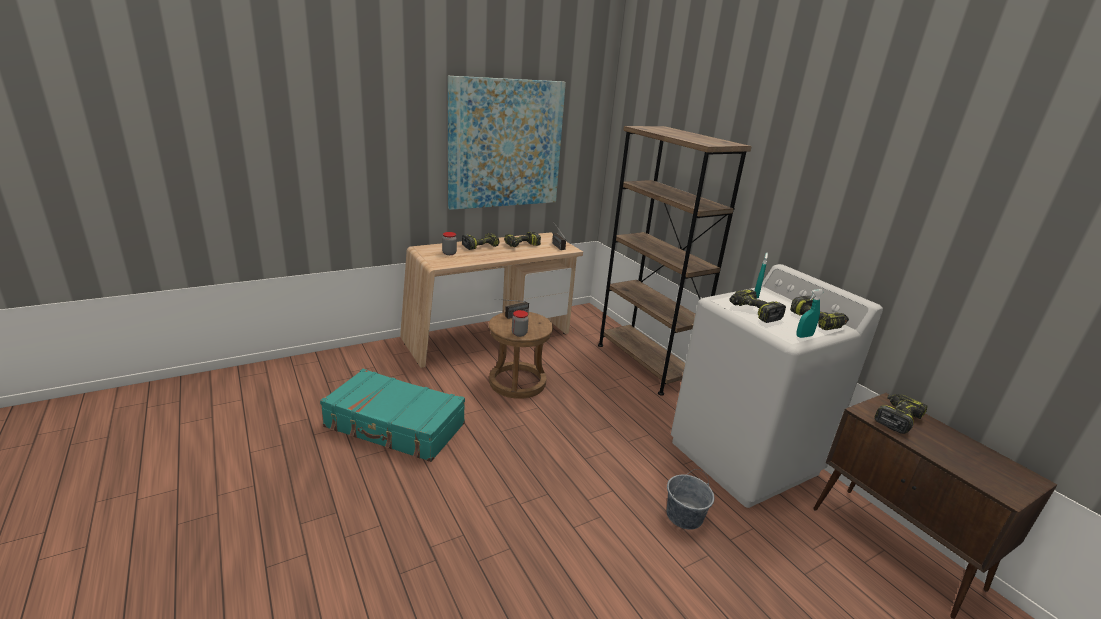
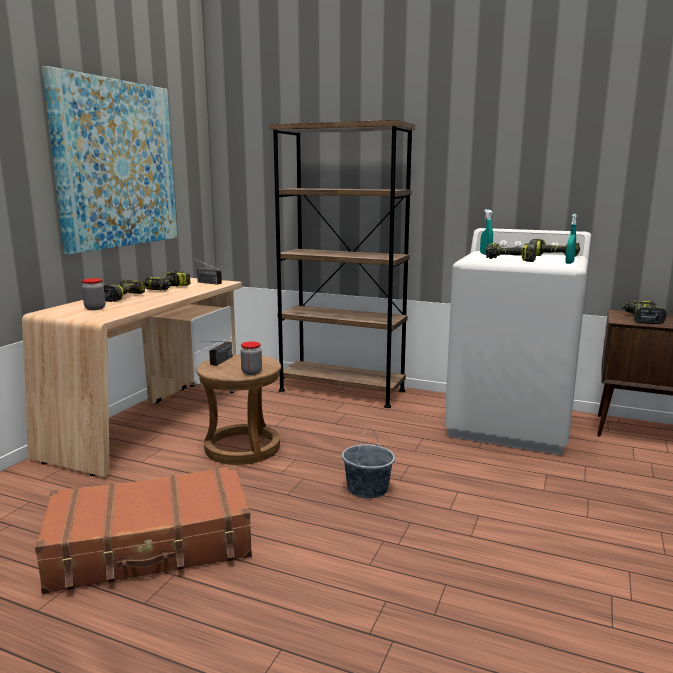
camera: 35 degrees left, 10 degrees down
(395, 426) = (151, 546): turquoise suitcase -> brown suitcase
(684, 516) = (534, 482): grey bucket -> grey bucket (367, 489)

